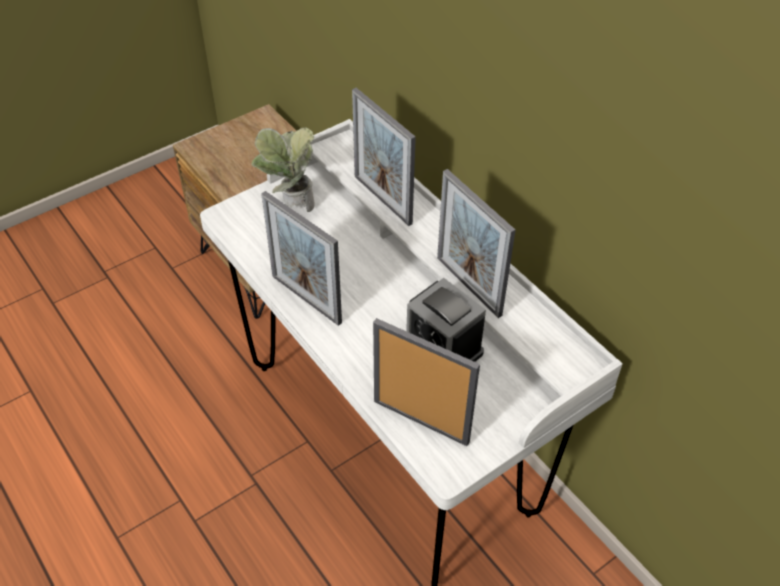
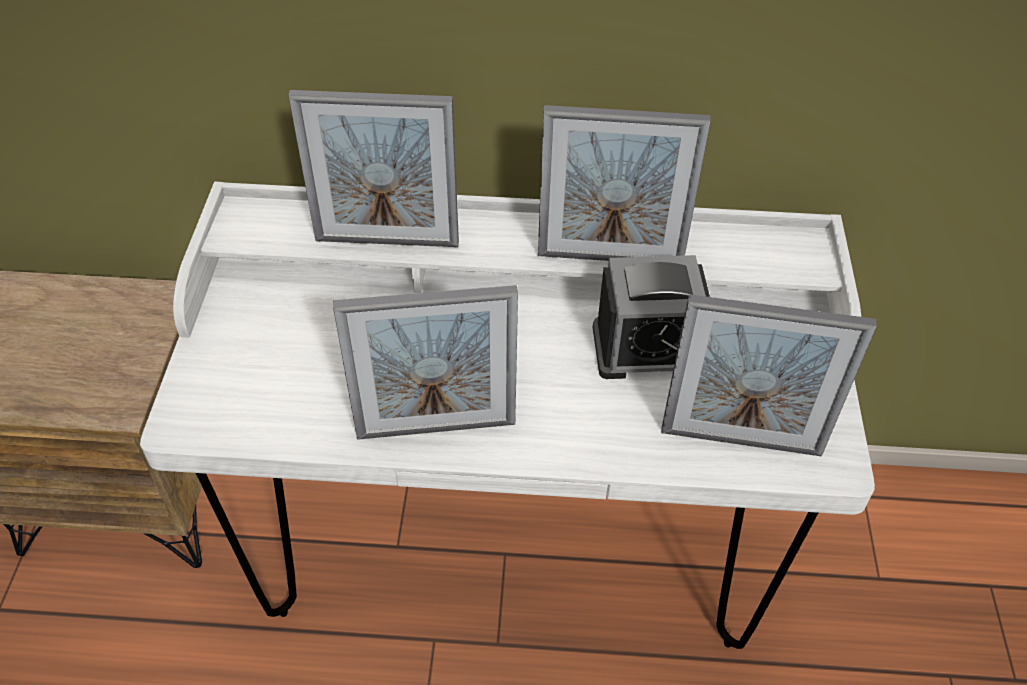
camera: 50 degrees left, 0 degrees up
(291, 206) = (258, 341): potted plant -> none
(421, 421) = (740, 441): picture frame -> picture frame turned 150 degrees counterclockwise

